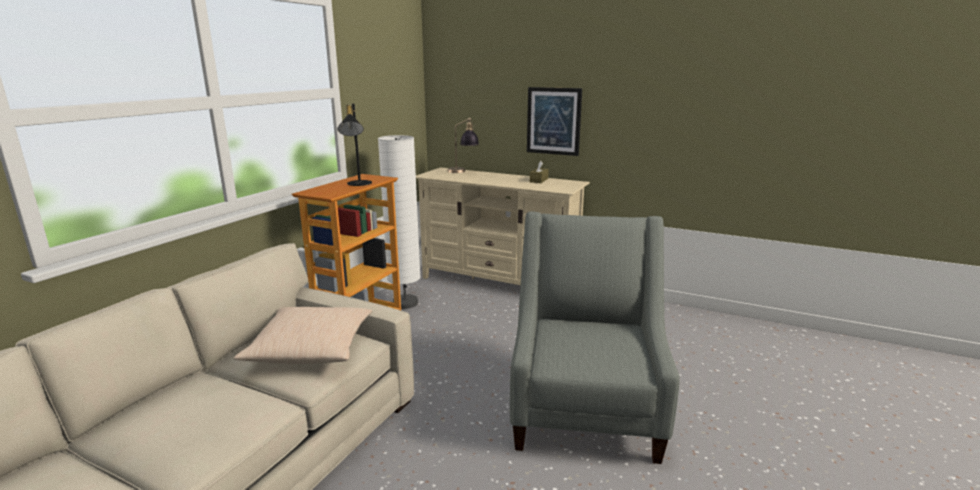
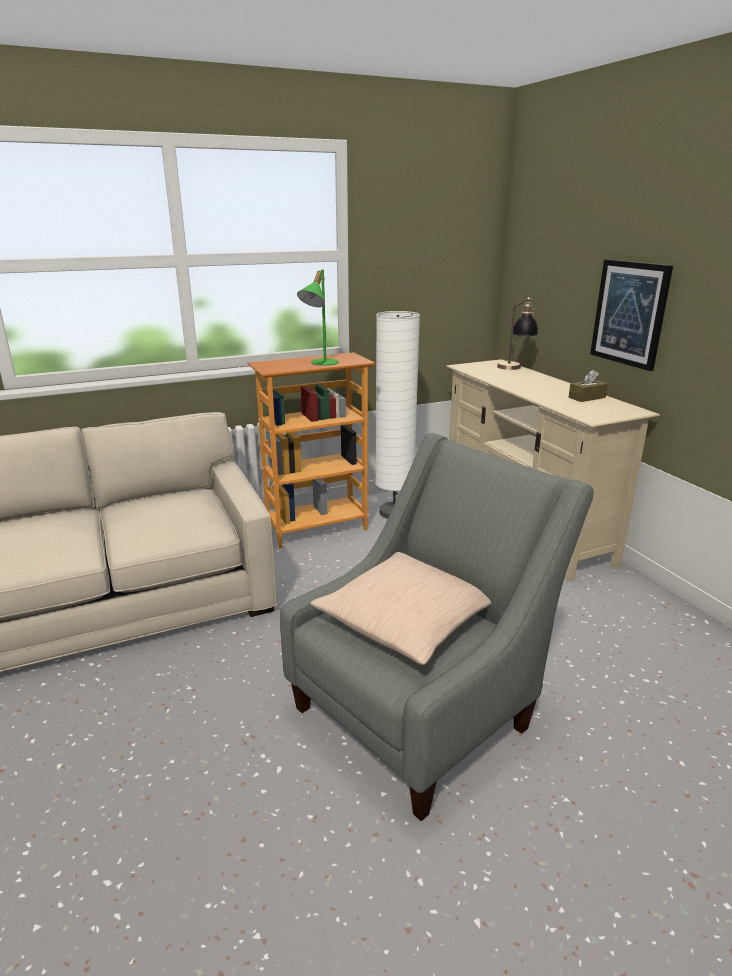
camera: 40 degrees right, 5 degrees up
(311, 348) = (170, 519): beige pillow -> beige pillow (407, 620)
(357, 184) = (320, 363): black table lamp -> green table lamp

